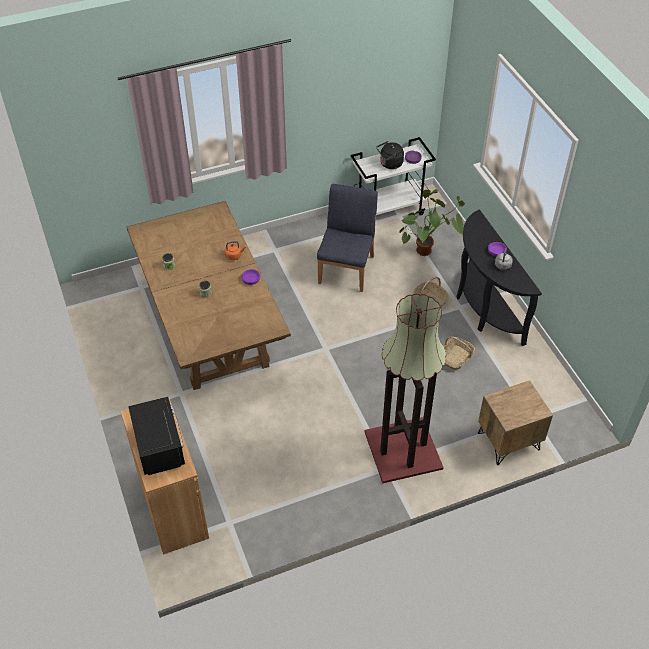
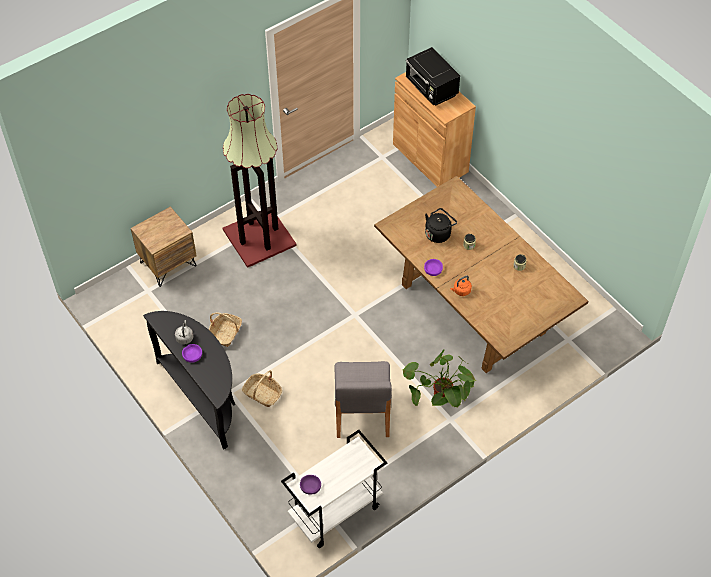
camera: 165 degrees right, 5 degrees up
(347, 269) = (362, 412): blue chair -> grey chair
(390, 164) = (336, 470): black kettle -> black kettle (438, 233)
(427, 246) = (278, 466): potted plant -> potted plant (439, 402)

